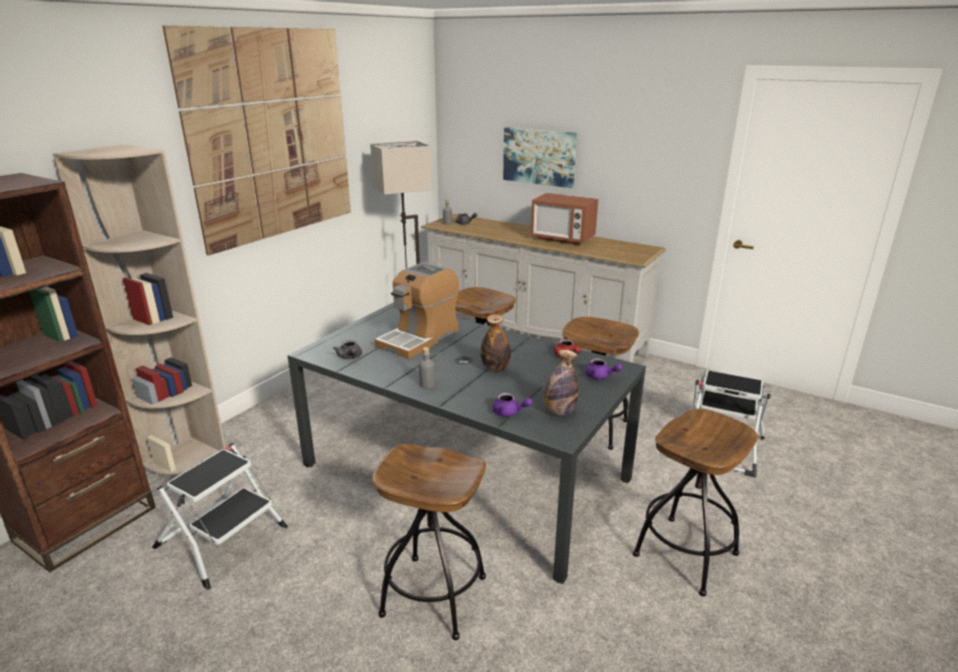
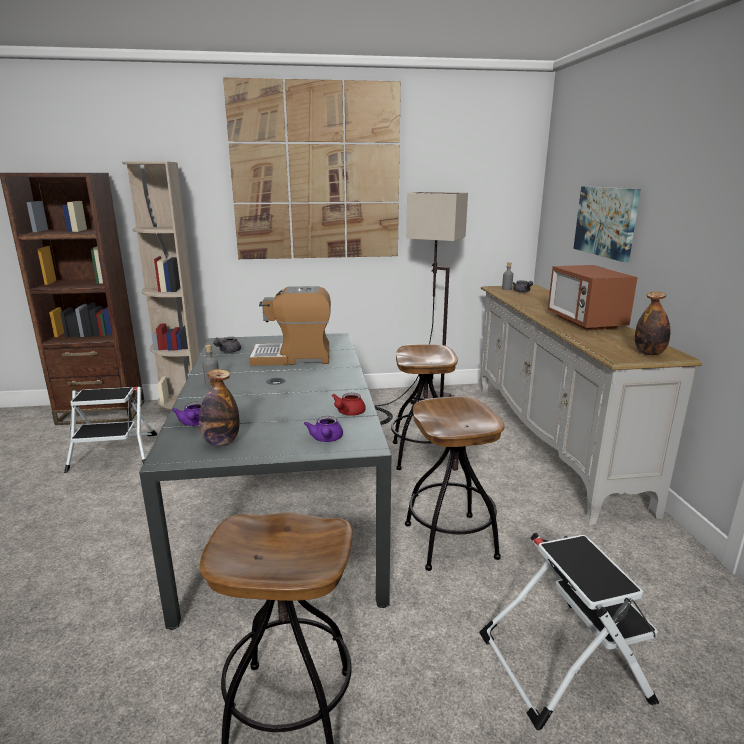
camera: 50 degrees right, 5 degrees down
(433, 595) = (108, 561): brown stool -> none
(495, 369) = (275, 395): bottle -> bottle (649, 353)

